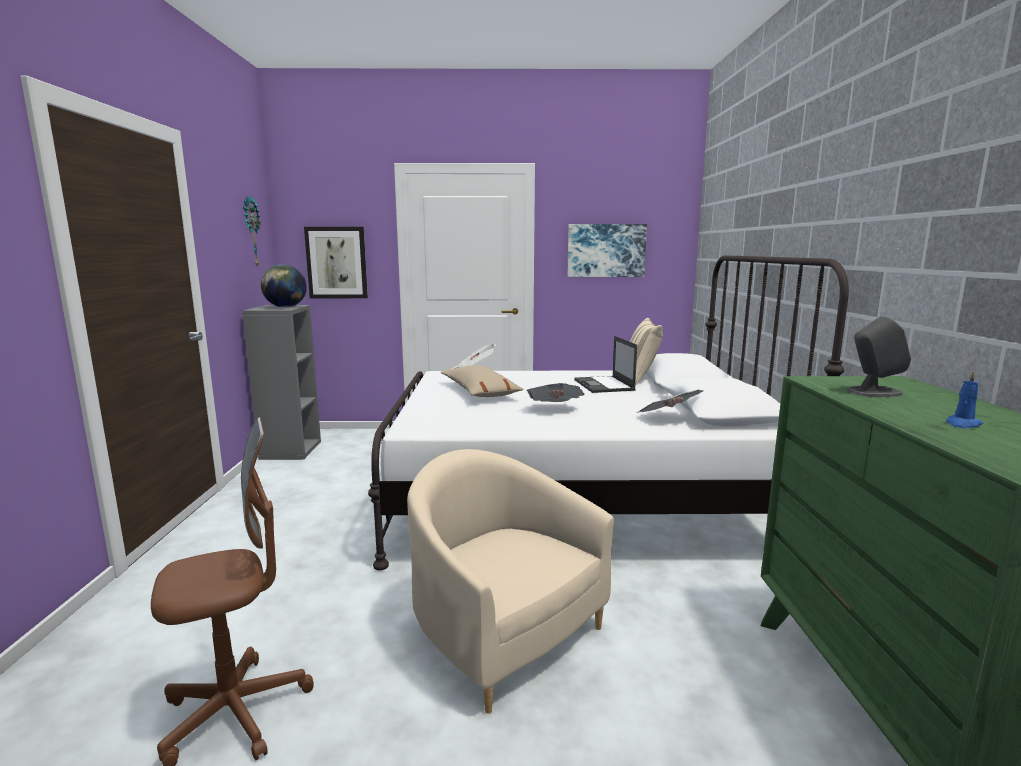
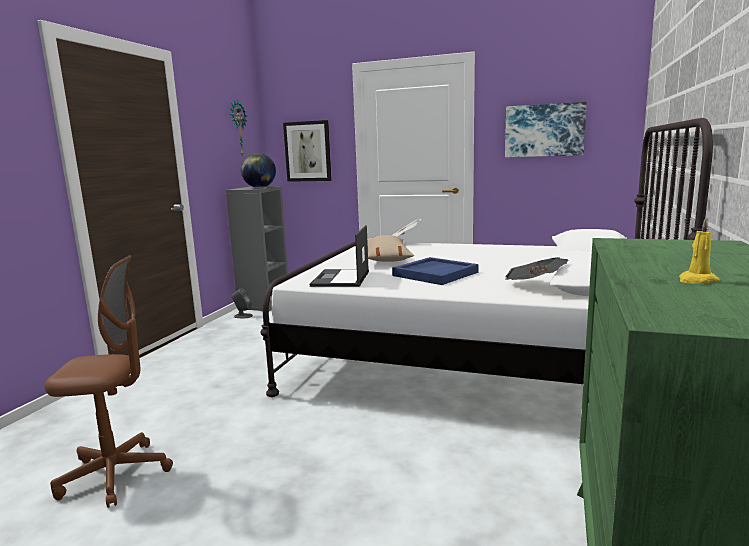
camera: 20 degrees right, 0 degrees up
(502, 633) = (331, 458): beige armchair -> none
(555, 409) = (435, 274): newspaper -> blue tray
(604, 385) = (506, 257): laptop -> laptop (341, 279)
(641, 378) = (551, 253): beige pillow -> none
(873, 392) = (660, 252): grey speaker -> grey speaker (243, 316)
(962, 424) = (697, 280): blue candle -> yellow candle

